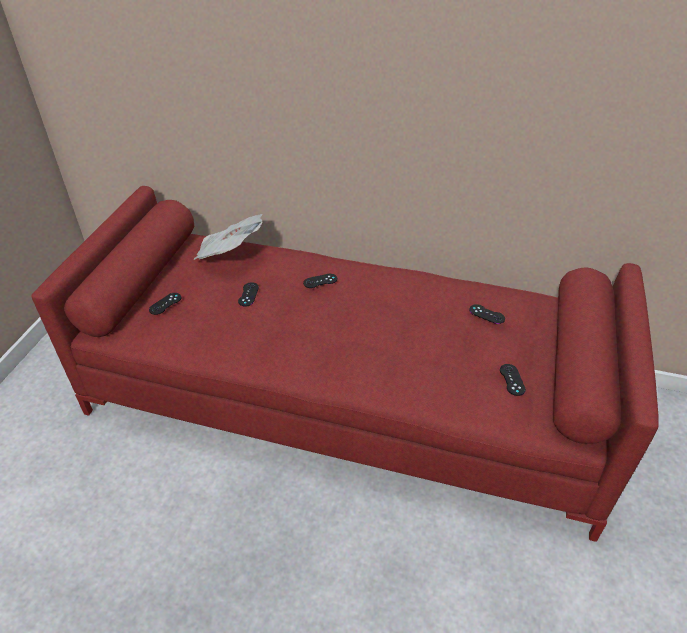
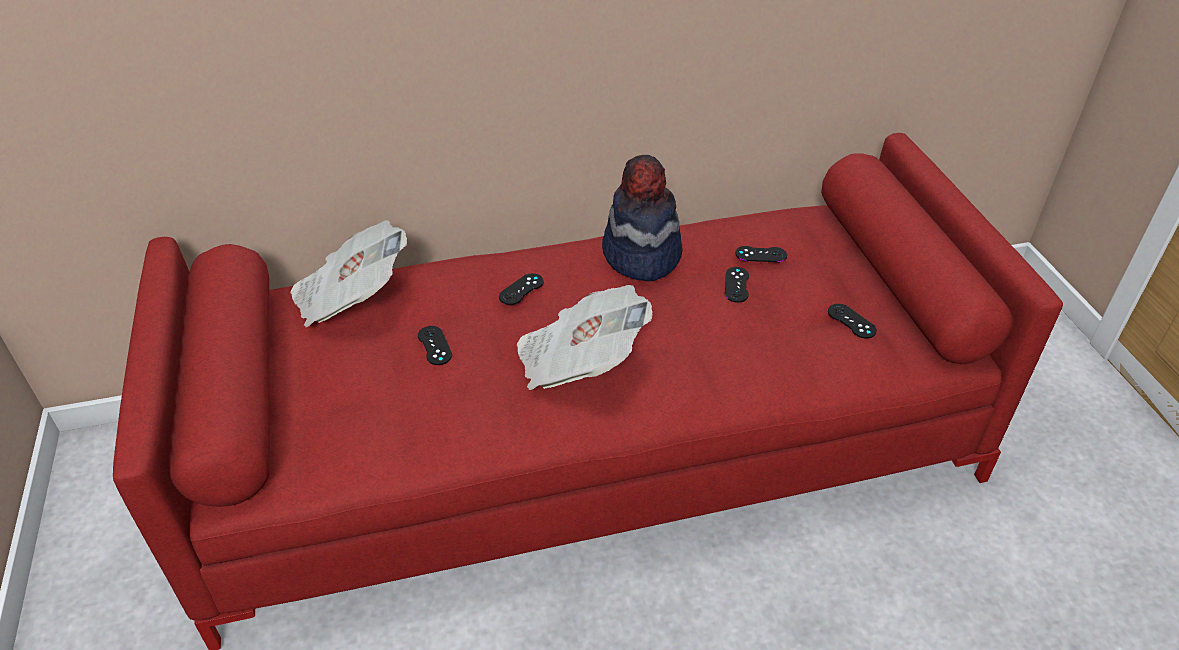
camera: 30 degrees left, 0 degrees up
(165, 304) = (315, 408): black game controller -> black game controller (736, 285)
(316, 335) = (579, 362): none -> newspaper
(407, 287) = (641, 255): none -> hat

